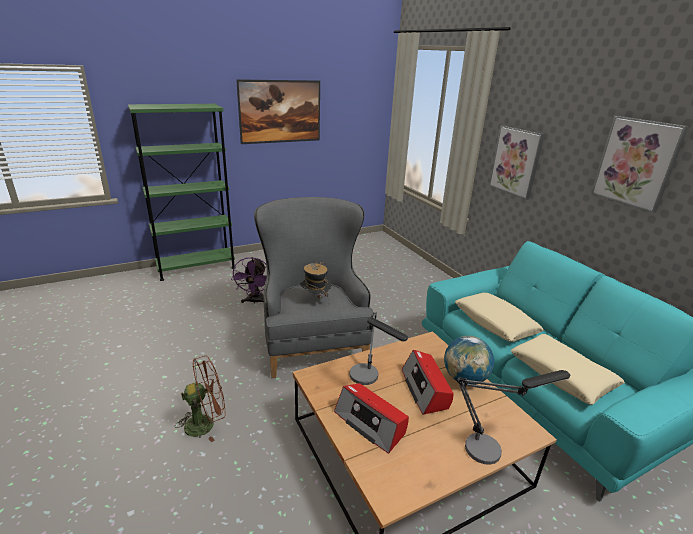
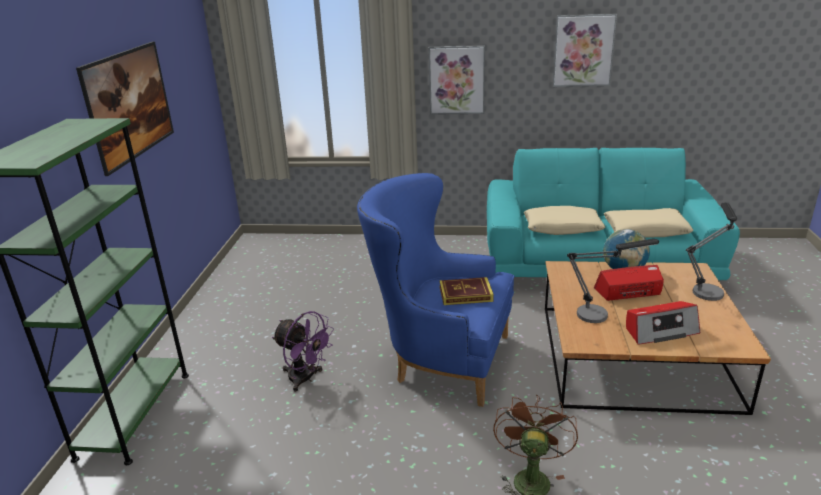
camera: 55 degrees left, 0 degrees up
(313, 343) = (440, 358): grey armchair -> blue armchair
(315, 300) = (465, 294): hat -> book
(425, 389) = (628, 292): radio -> radio turned 150 degrees clockwise

